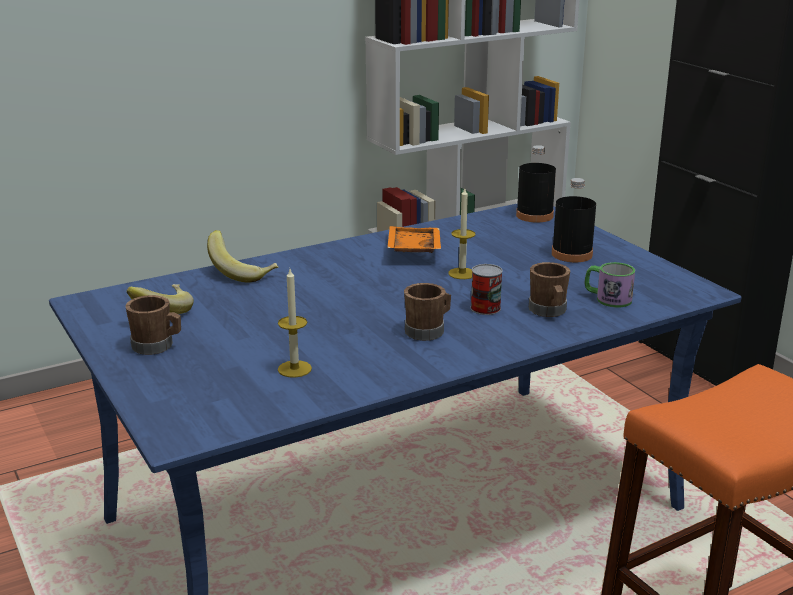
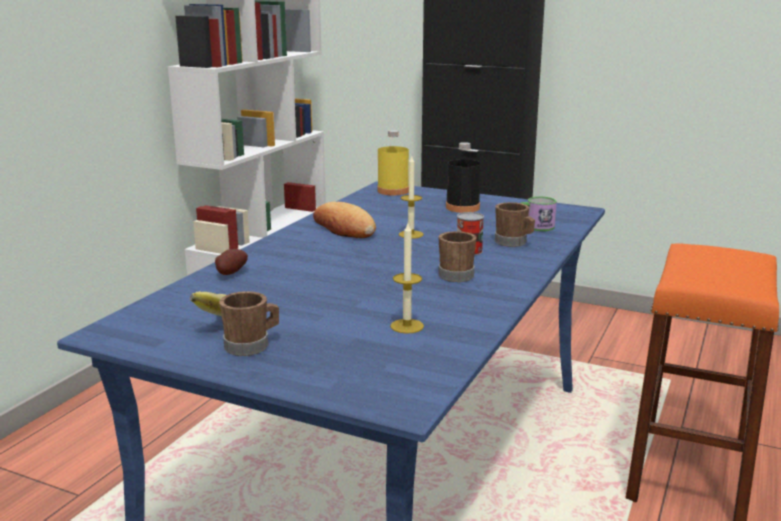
camera: 35 degrees left, 5 degrees down
(243, 273) = (230, 274): banana -> potato
(412, 250) = (344, 228): orange tray -> bread
(534, 215) = (393, 191): black bottle -> yellow bottle

